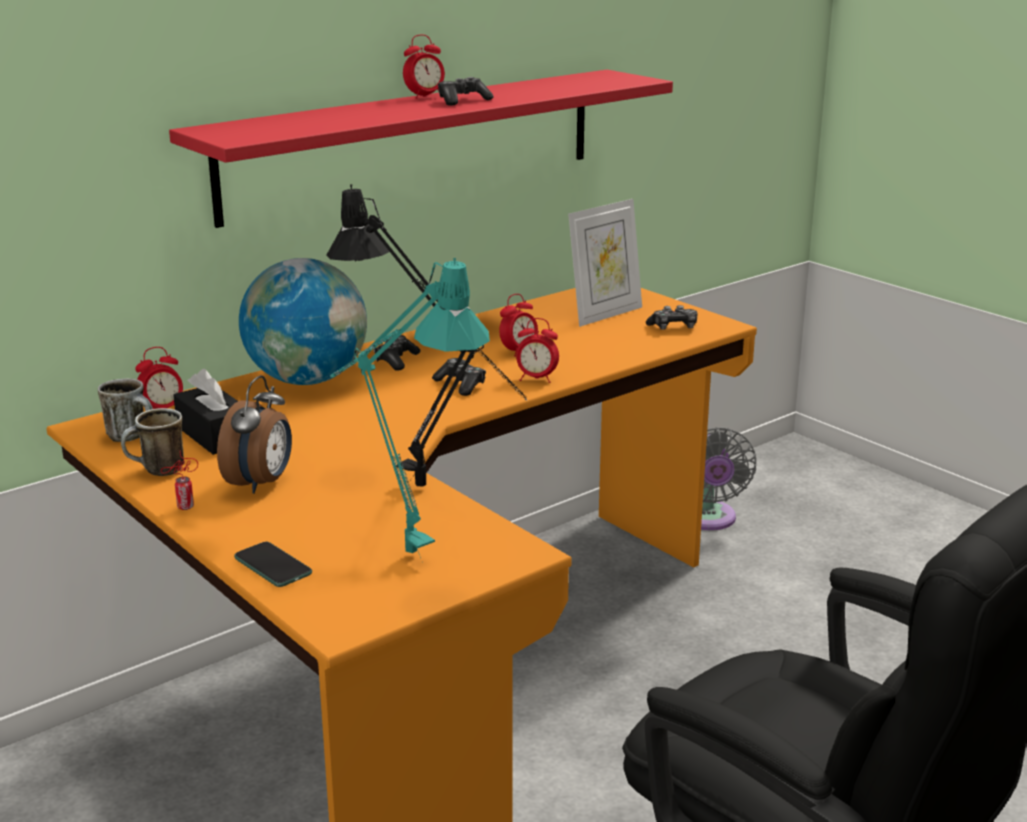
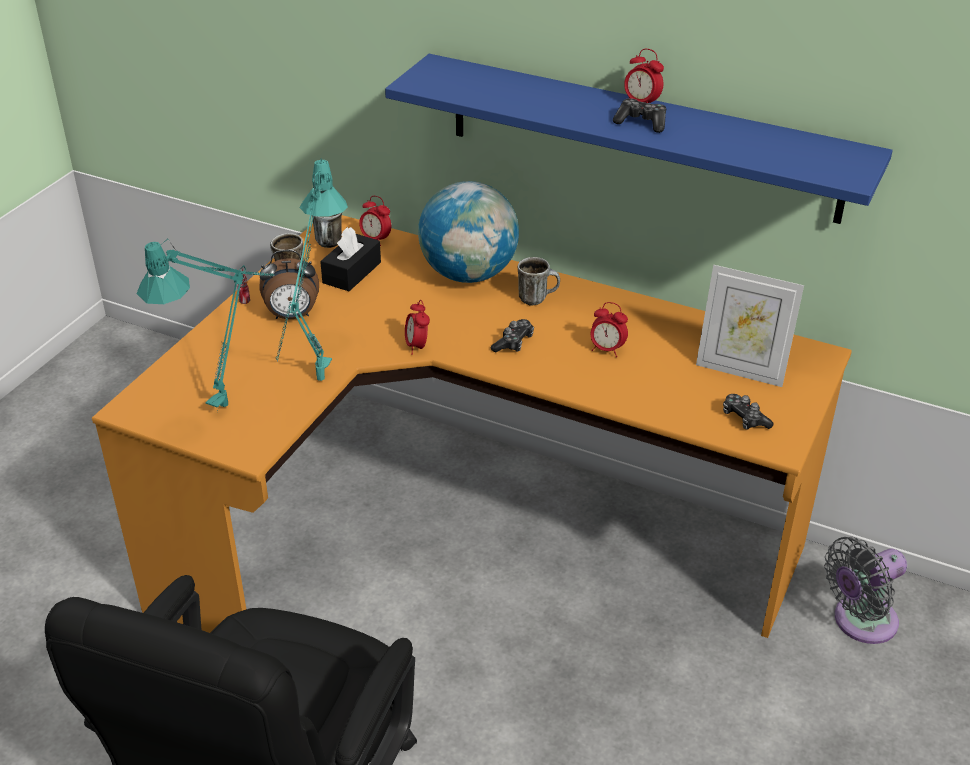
camera: 65 degrees right, 15 degrees up
(273, 566) = (186, 360): phone -> none
(396, 360) = (537, 298): game controller -> mug
(414, 143) = (641, 137): red shelf -> blue shelf
(433, 493) = (317, 388): black table lamp -> turquoise table lamp
(536, 379) = (555, 375): alarm clock -> alarm clock (417, 346)

